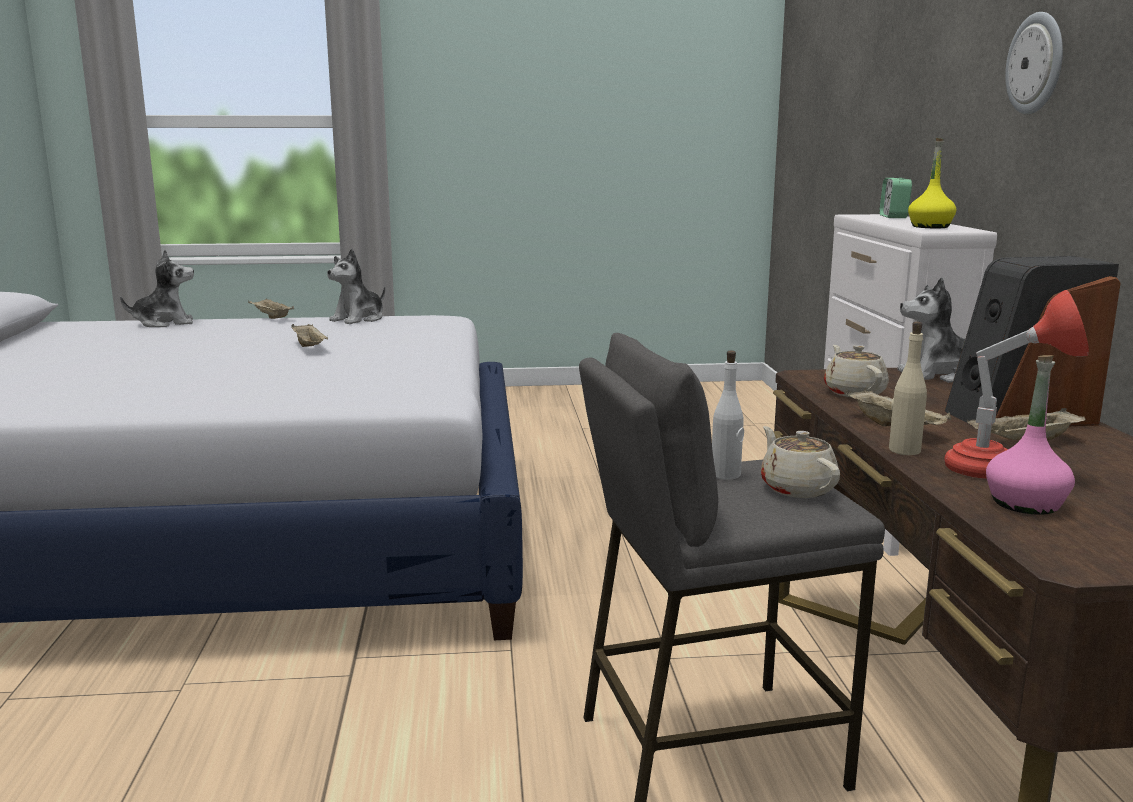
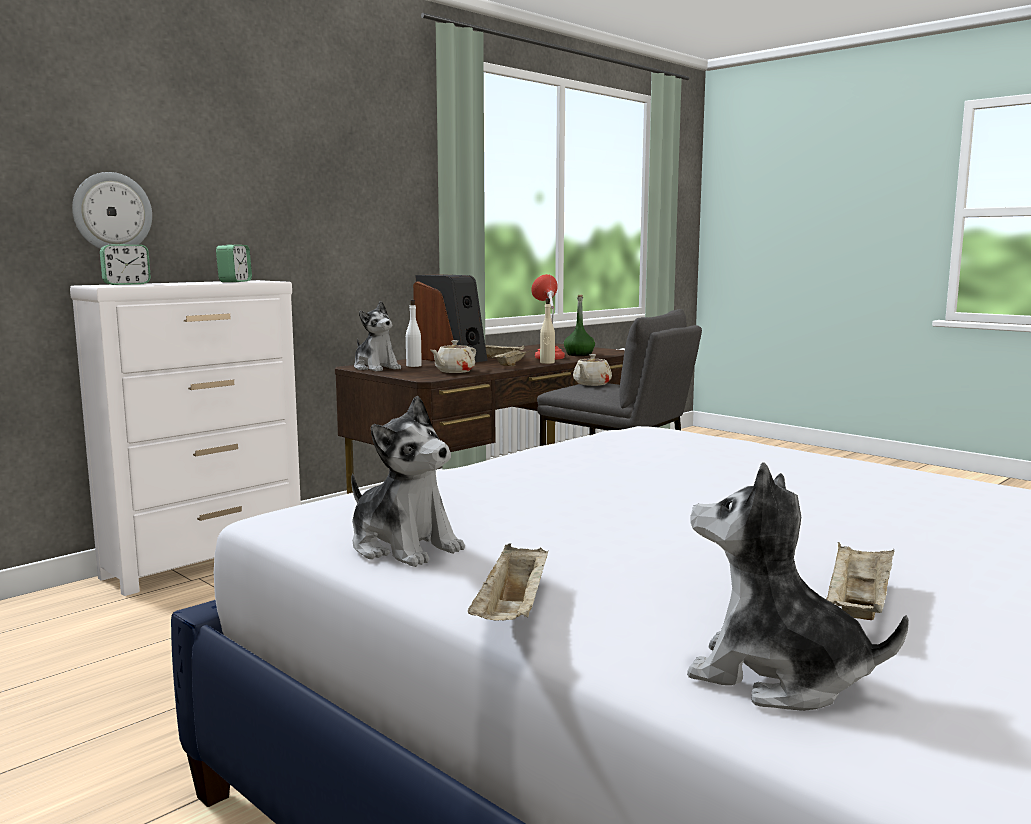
camera: 130 degrees left, 5 degrees down
(310, 347) = (622, 502): beige tray -> beige tray (858, 605)
(359, 319) = (404, 546): plush toy -> plush toy turned 45 degrees clockwise
(726, 475) = (601, 390): white bottle -> white bottle (413, 365)
(930, 227) = (235, 281): yellow bottle -> alarm clock
(1025, 504) = (579, 355): pink bottle -> green bottle
(1036, 63) = (261, 157): wall clock -> wall clock (112, 212)

